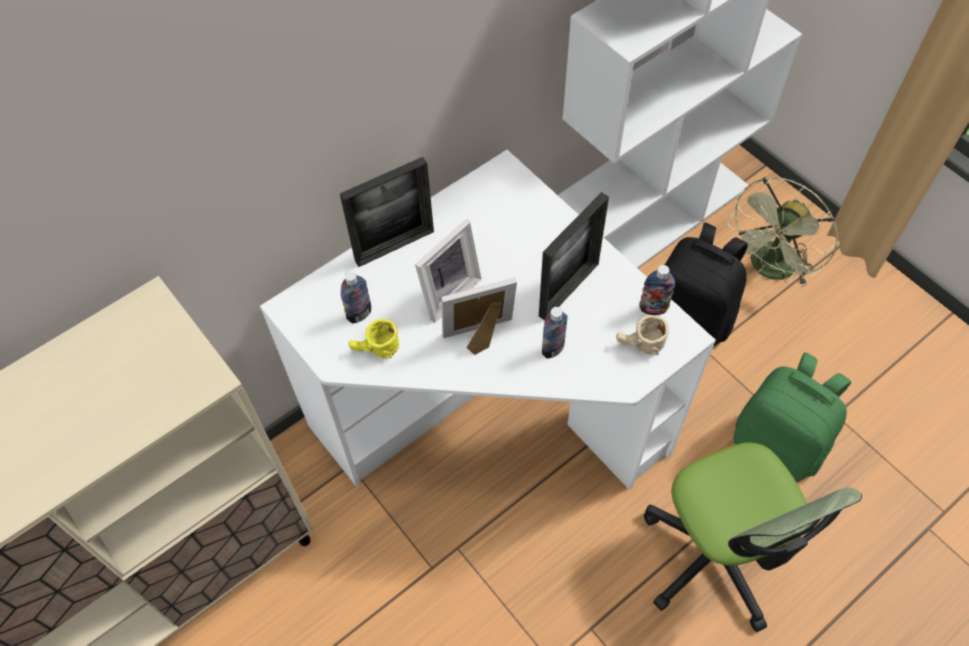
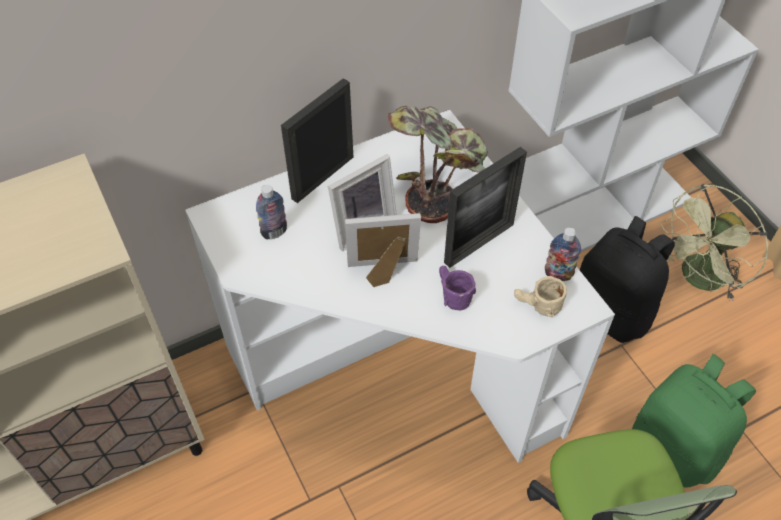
camera: 10 degrees right, 5 degrees down
(376, 351) = (281, 267): yellow mug -> none
(394, 246) = (323, 177): picture frame -> picture frame turned 150 degrees clockwise
(516, 229) = (441, 180): none -> potted plant
(553, 348) = (450, 294): bottle -> purple mug

